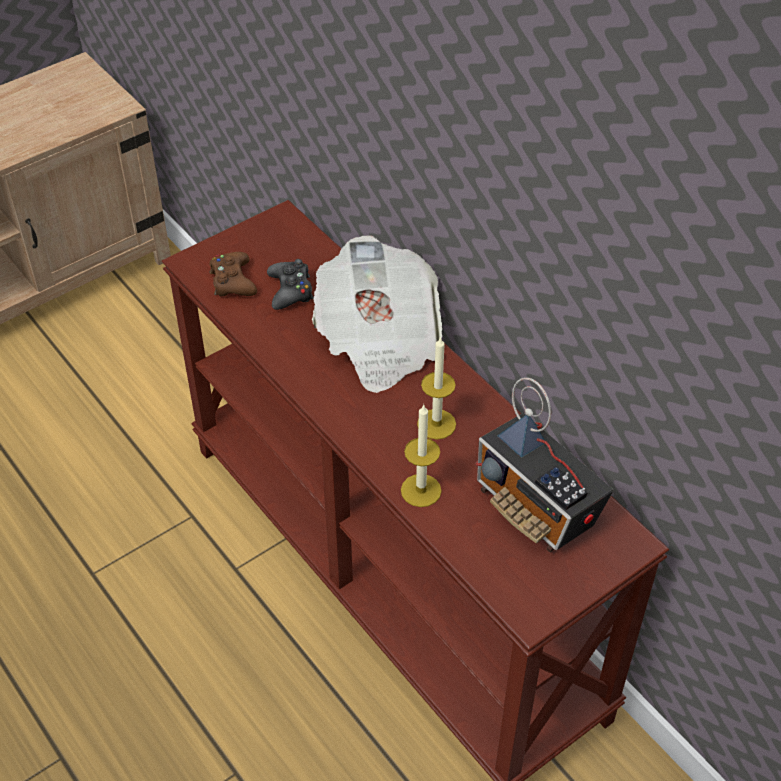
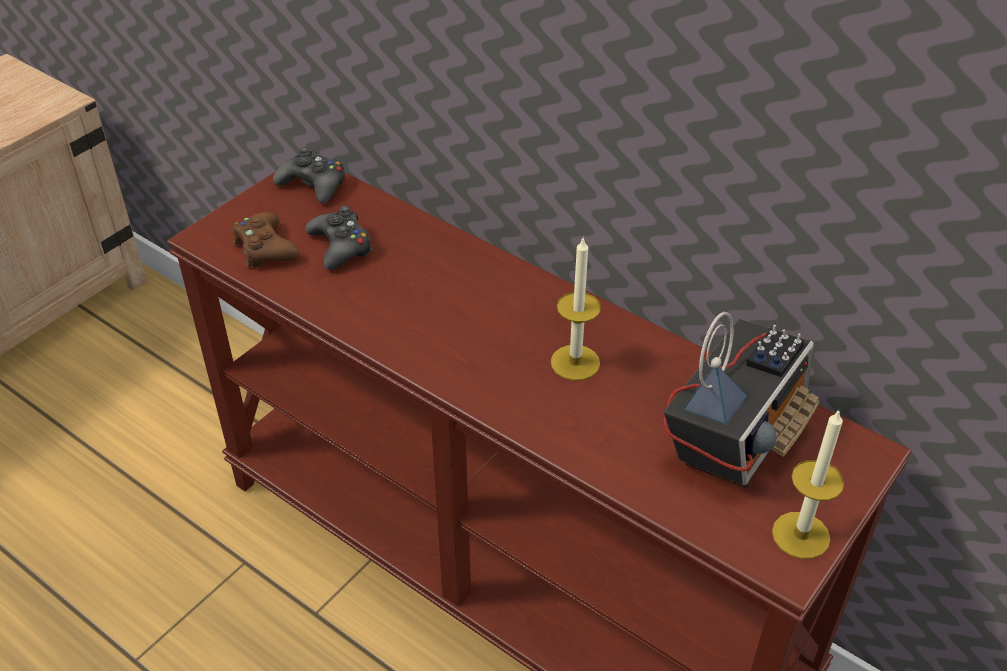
camera: 15 degrees left, 5 degrees down
(286, 231) = (313, 184): none -> black game controller
(378, 340) = (468, 282): newspaper -> none
(421, 490) = (587, 443): candle -> candle (800, 535)
(536, 508) = (736, 435): radio -> radio turned 90 degrees counterclockwise

